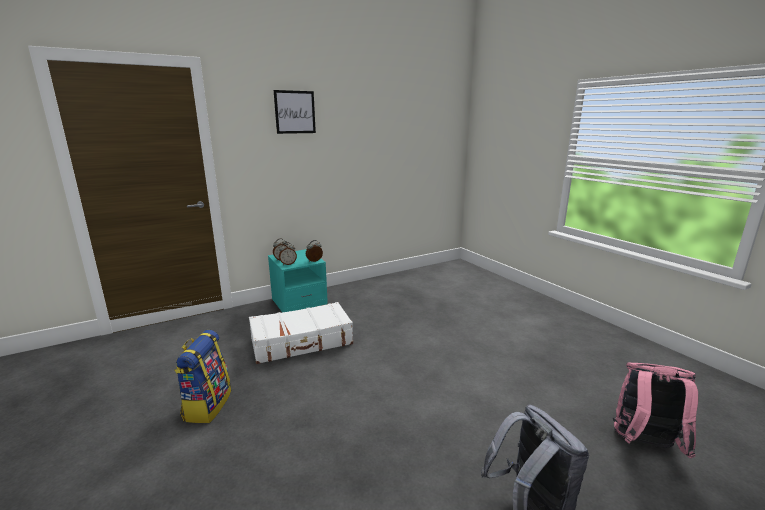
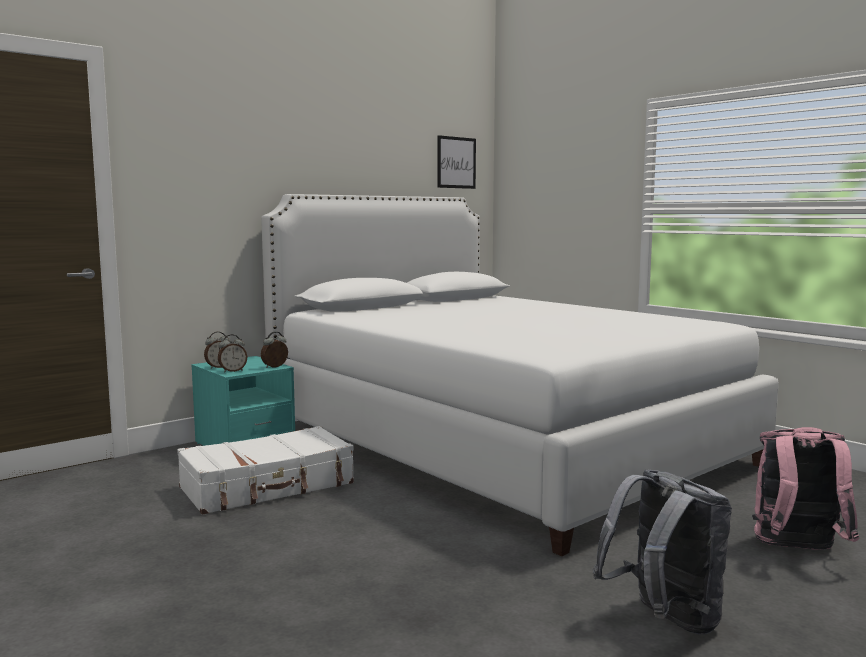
camera: 10 degrees left, 10 degrees down
(207, 405) = (138, 565): backpack -> none
(295, 112) = (240, 137): picture -> picture (456, 162)
(452, 316) = (499, 445): none -> white bed

